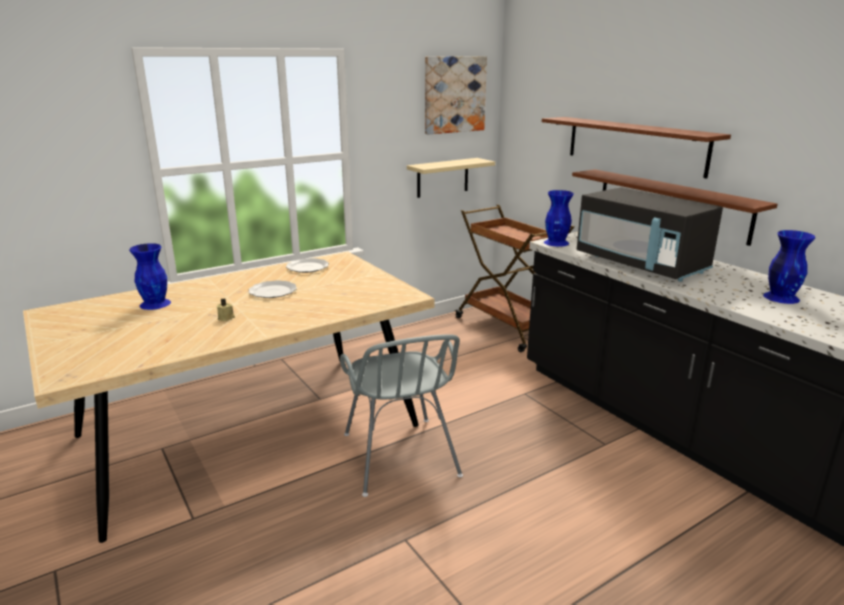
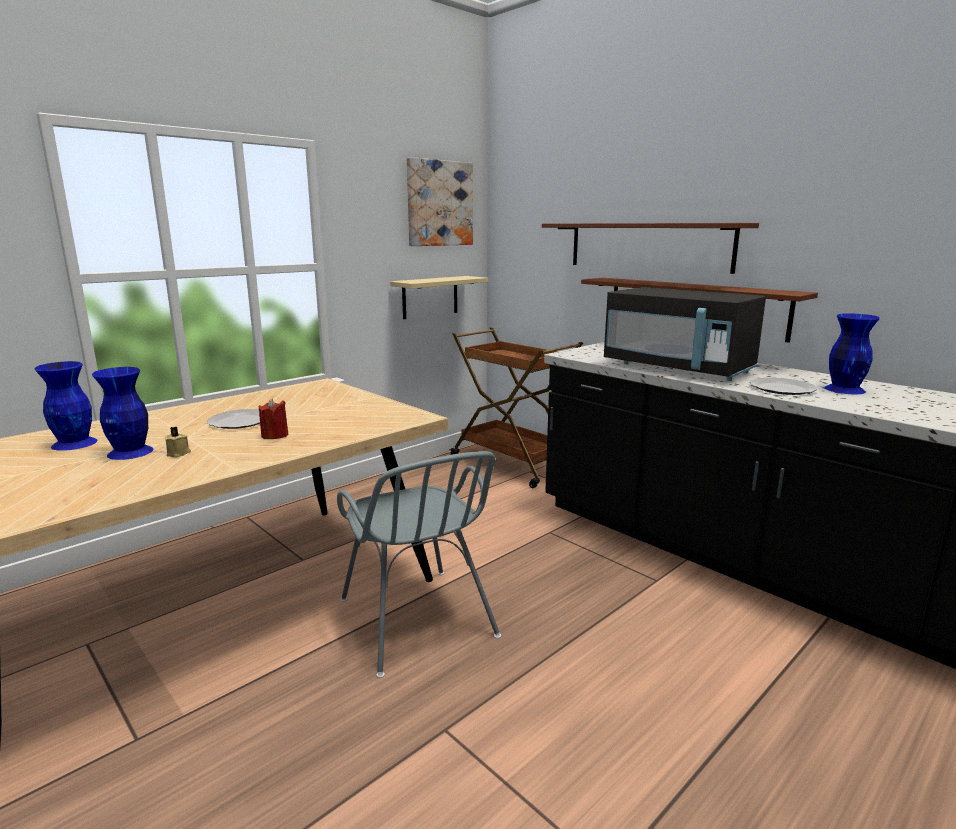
camera: 10 degrees left, 5 degrees down
(297, 306) = (275, 435): none -> red candle
(307, 267) = (280, 395): plate -> plate (782, 389)
(556, 243) = (575, 354): blue vase -> blue vase (130, 452)

